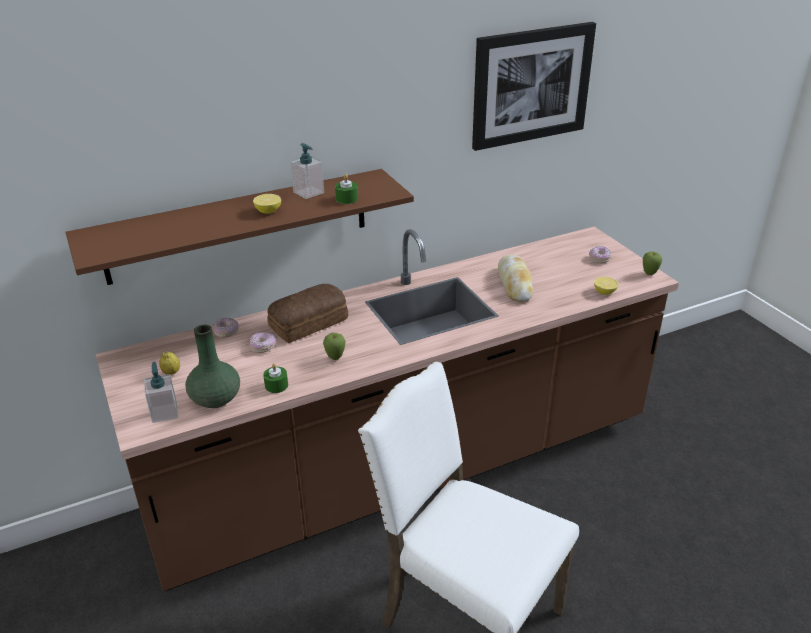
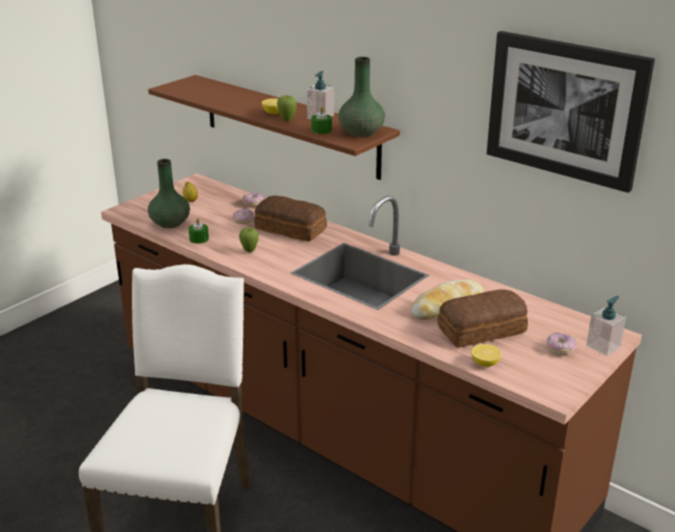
camera: 65 degrees right, 5 degrees down
(164, 412) = (145, 212): soap dispenser -> soap dispenser (603, 346)
(373, 184) = (361, 133): none -> green vase
(558, 279) = (483, 330): none -> bread
(649, 274) = (562, 389): apple -> apple (287, 120)

